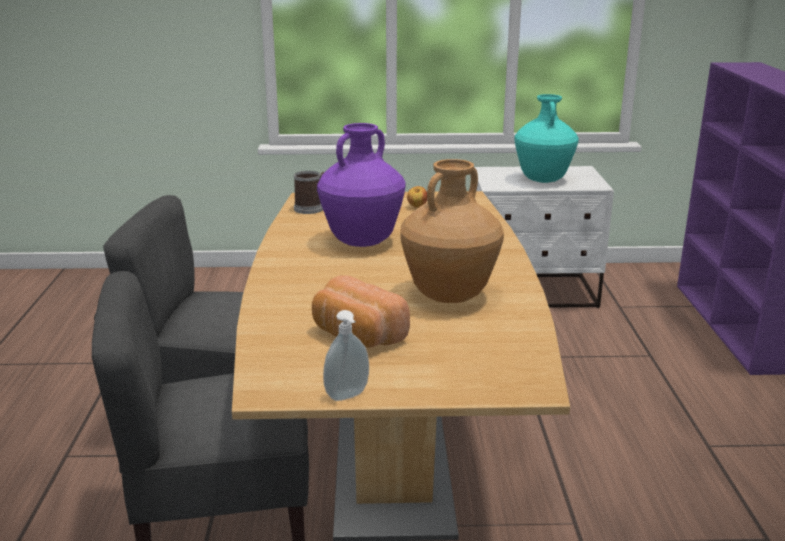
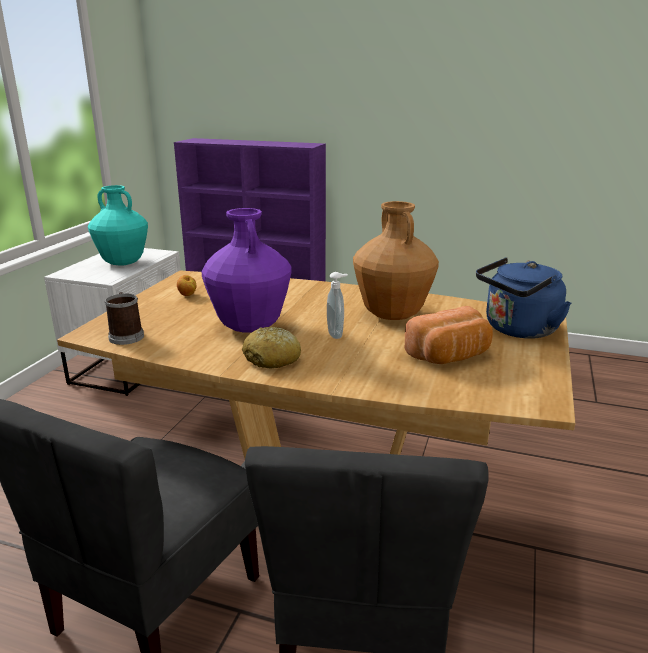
camera: 70 degrees left, 0 degrees up
(299, 262) = (272, 359): none -> bread
(348, 396) = (553, 373): soap dispenser -> soap dispenser (336, 334)
(467, 371) = (518, 330): none -> blue kettle

